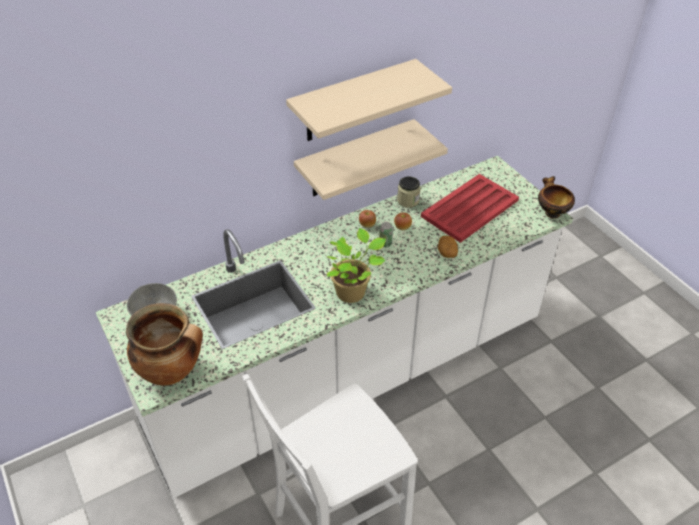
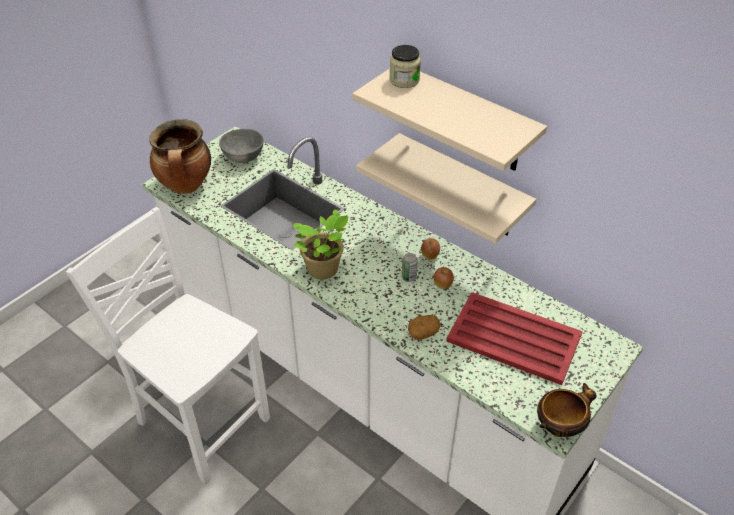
camera: 70 degrees right, 0 degrees up
(408, 200) = (492, 279): jar -> jar (404, 80)

